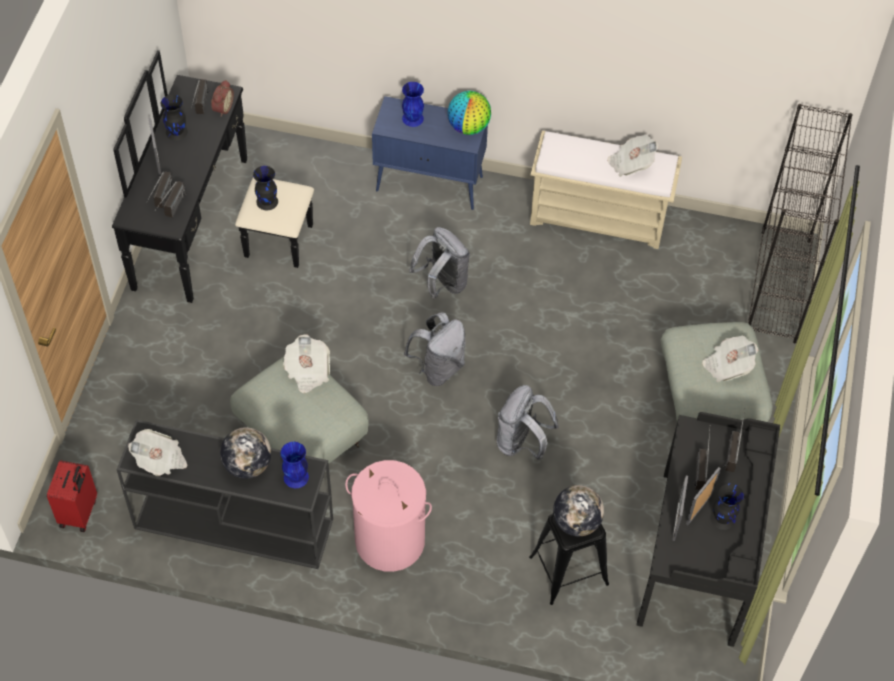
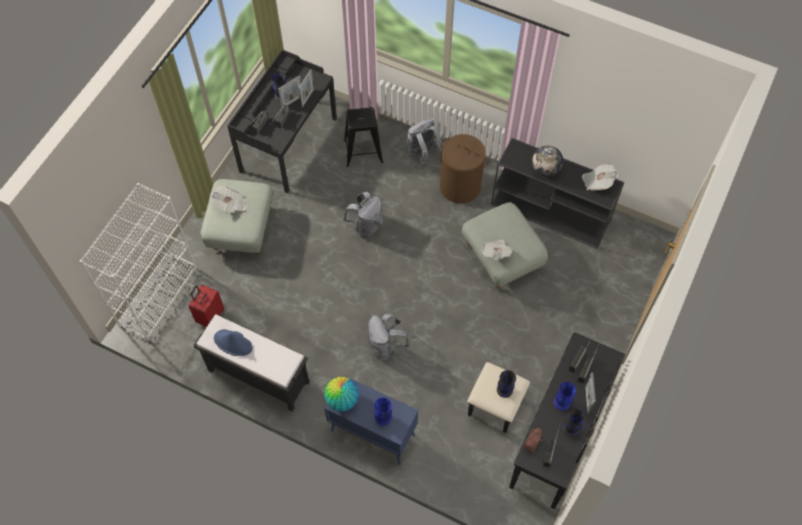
camera: 165 degrees left, 5 degrees up
(79, 513) = (642, 237): red suitcase -> red suitcase (210, 316)
(296, 477) = (518, 157): blue vase -> blue vase (562, 401)
(389, 541) = (460, 186): pink laundry basket -> brown laundry basket
(438, 368) = (404, 285): grey backpack -> grey backpack (422, 154)
(576, 522) = (361, 119): globe -> none
(599, 218) = (257, 376): beige bench -> black bench
(631, 163) = (233, 343): newspaper -> blue hat
(778, 287) = (158, 296): black bookcase -> white bookcase

